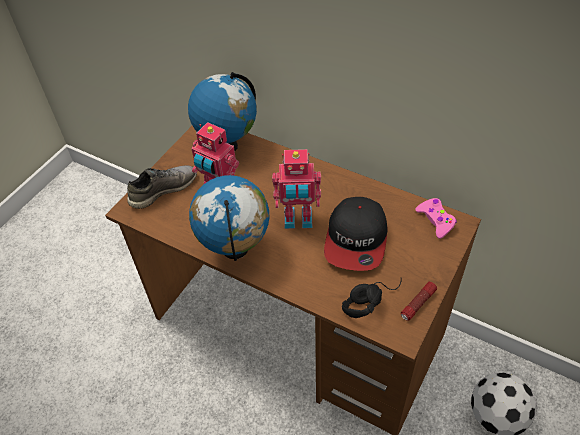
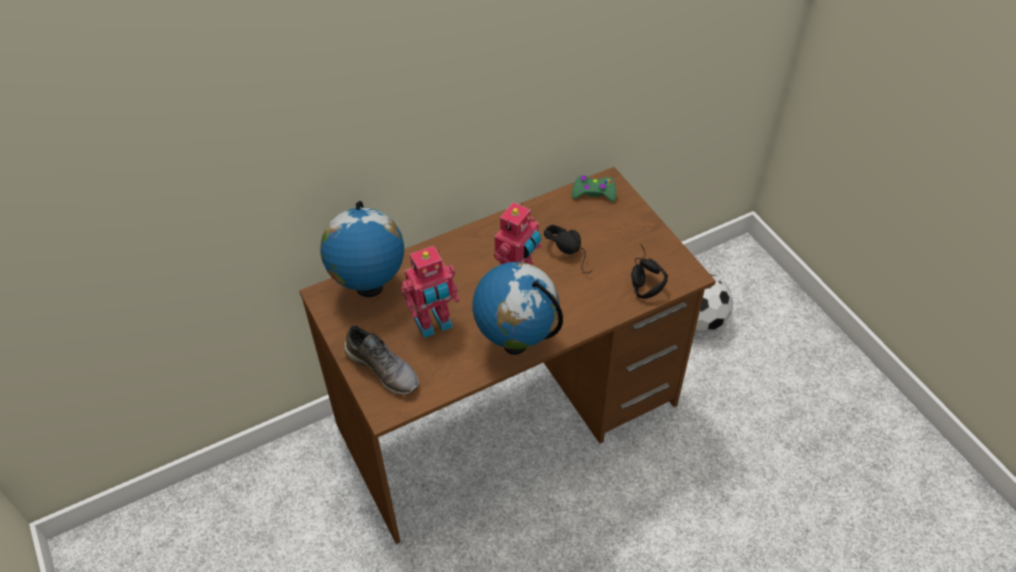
camera: 60 degrees left, 0 degrees up
(163, 189) = (383, 368): grey shoe -> grey shoe turned 135 degrees clockwise
(356, 240) = (573, 253): cap -> black headphones
(418, 304) = (668, 250): flashlight -> none
(436, 220) = (593, 193): pink game controller -> green game controller

